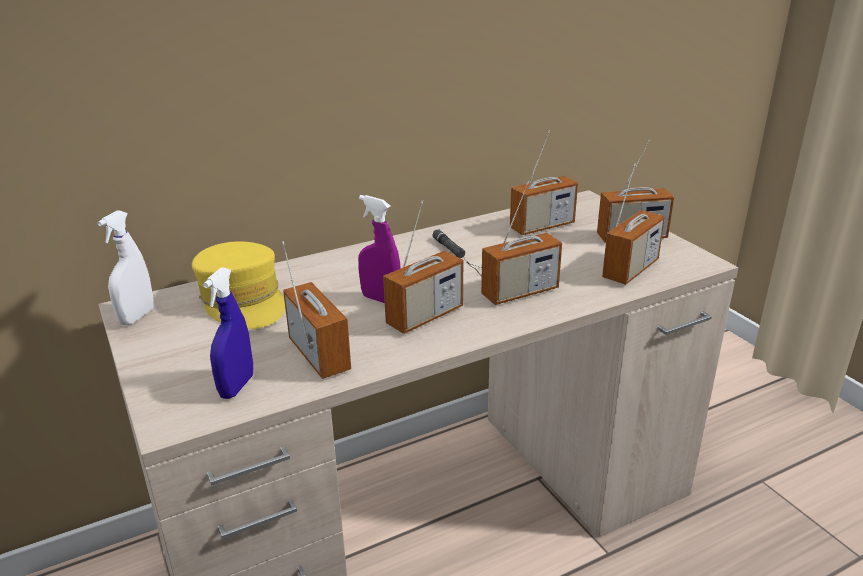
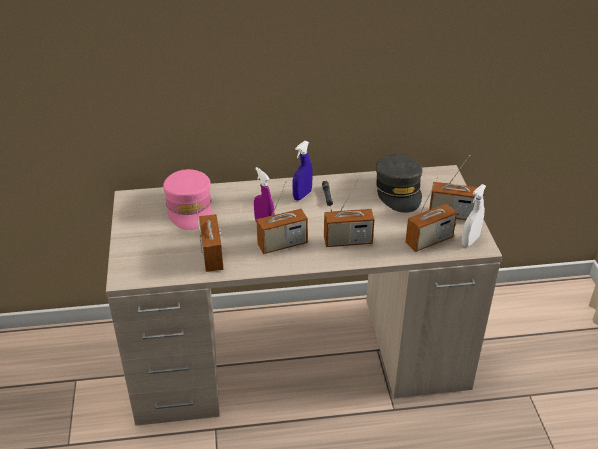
camera: 20 degrees right, 10 degrees up
(137, 317) = (131, 205): white spray bottle -> white spray bottle (470, 241)
(236, 387) = (163, 265): blue spray bottle -> blue spray bottle (302, 195)
(243, 300) = (189, 207): yellow cap -> pink cap
(542, 226) = (399, 191): radio -> grey cap

